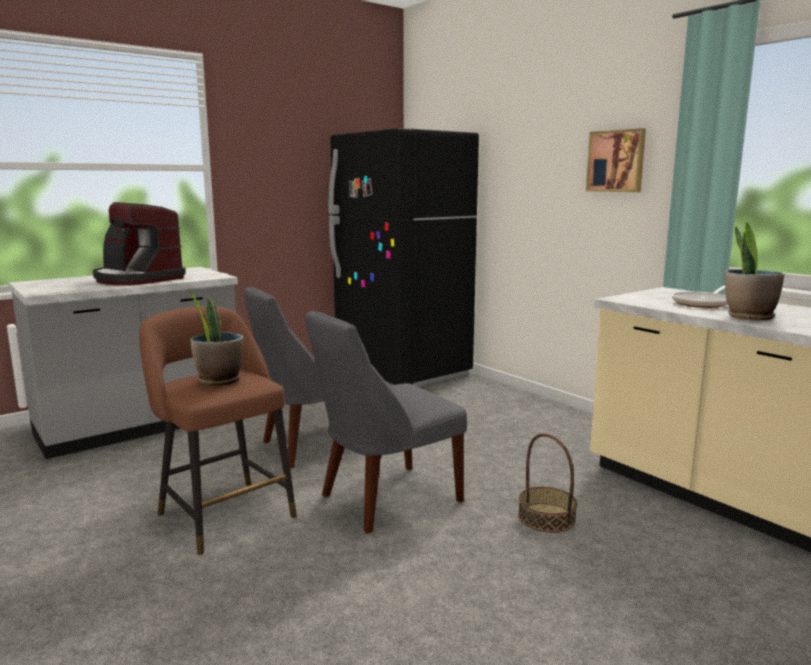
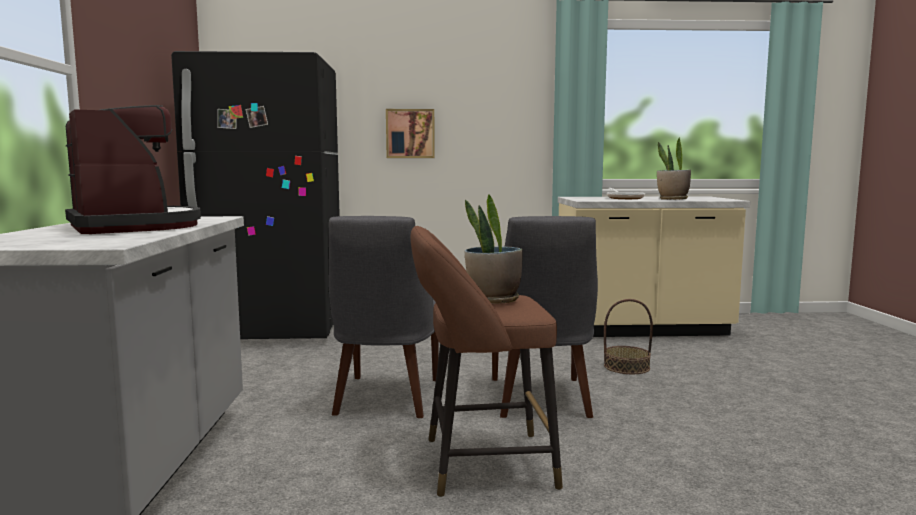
camera: 55 degrees left, 5 degrees down
(137, 279) = (134, 227): coffee machine -> coffee machine turned 105 degrees counterclockwise
(616, 161) = (493, 103): picture -> picture (410, 133)

